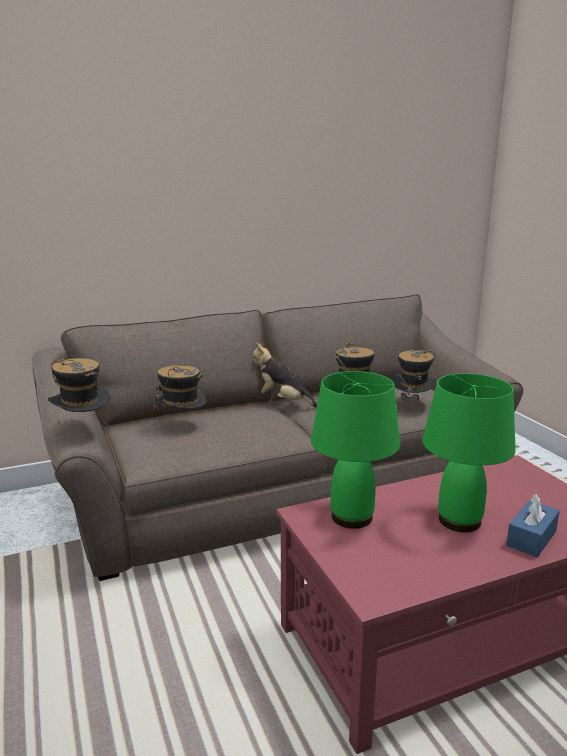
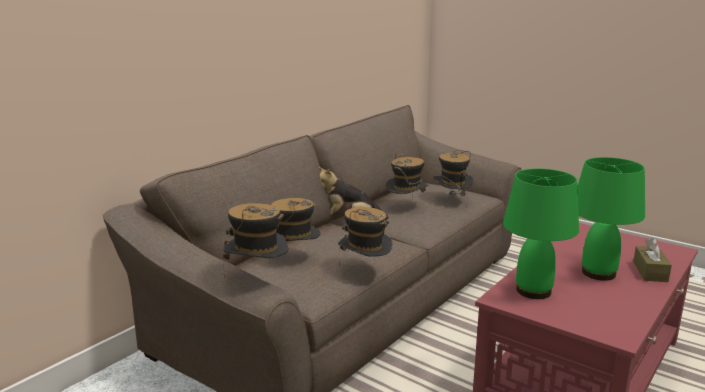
camera: 30 degrees left, 0 degrees up
(224, 451) = (364, 270): none -> hat
(531, 538) = (650, 272): blue tissue box -> brown tissue box

